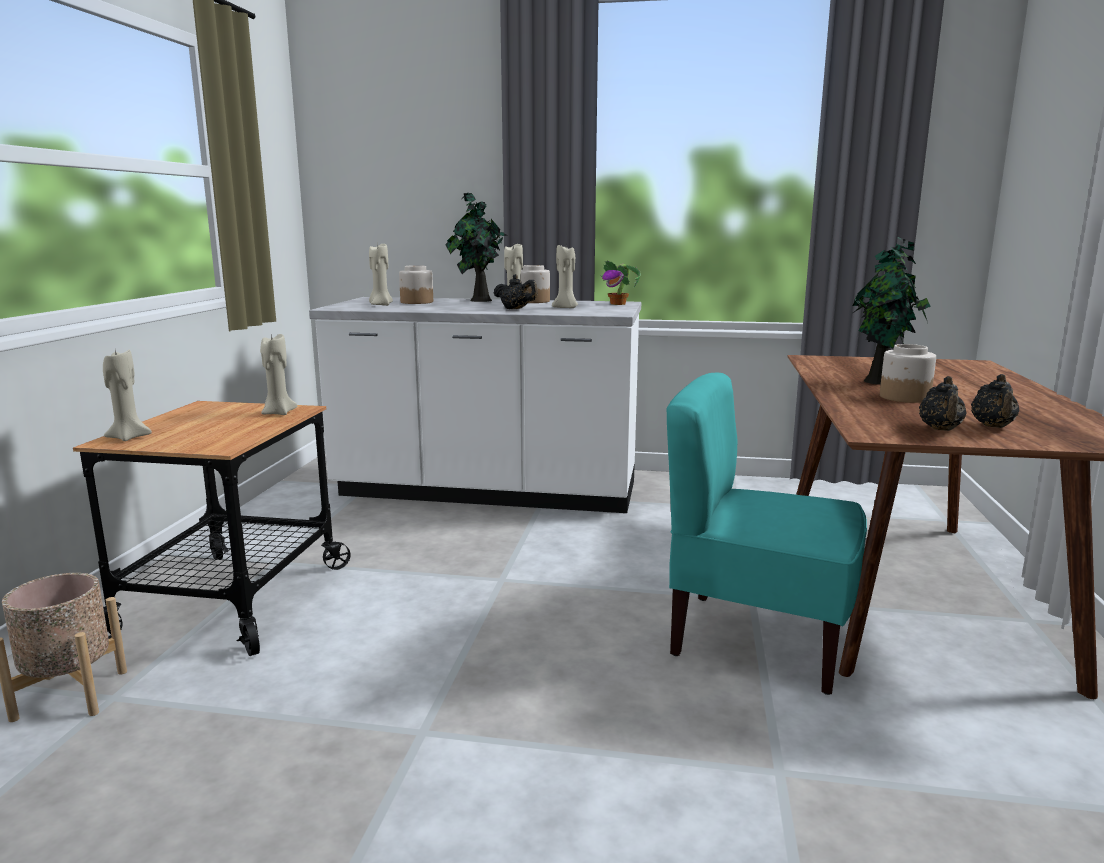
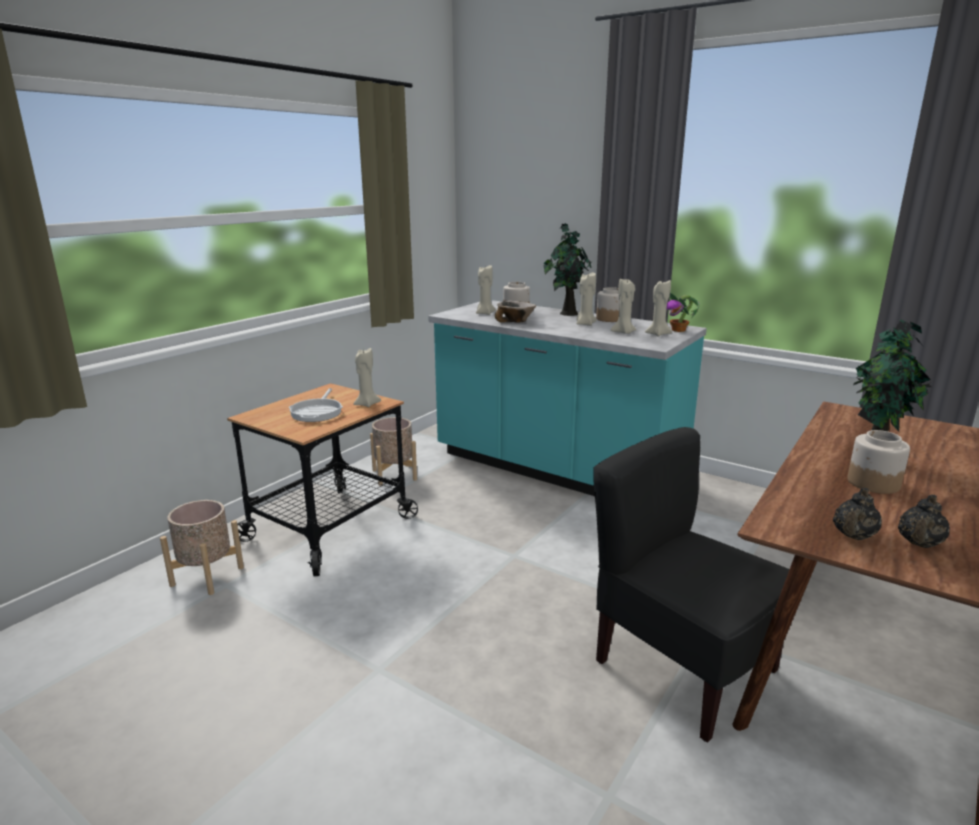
camera: 25 degrees right, 5 degrees up
(128, 437) = (262, 414): beige candle -> beige candle (657, 334)
(215, 427) = (317, 412): none -> frying pan
(283, 528) = (394, 475): none -> beige planter
(429, 307) = (515, 321): none -> bowl
(487, 492) = (556, 470): white counter -> turquoise counter
(516, 309) = (580, 330): black teapot -> none
(757, 639) = (682, 668): turquoise chair -> black chair

